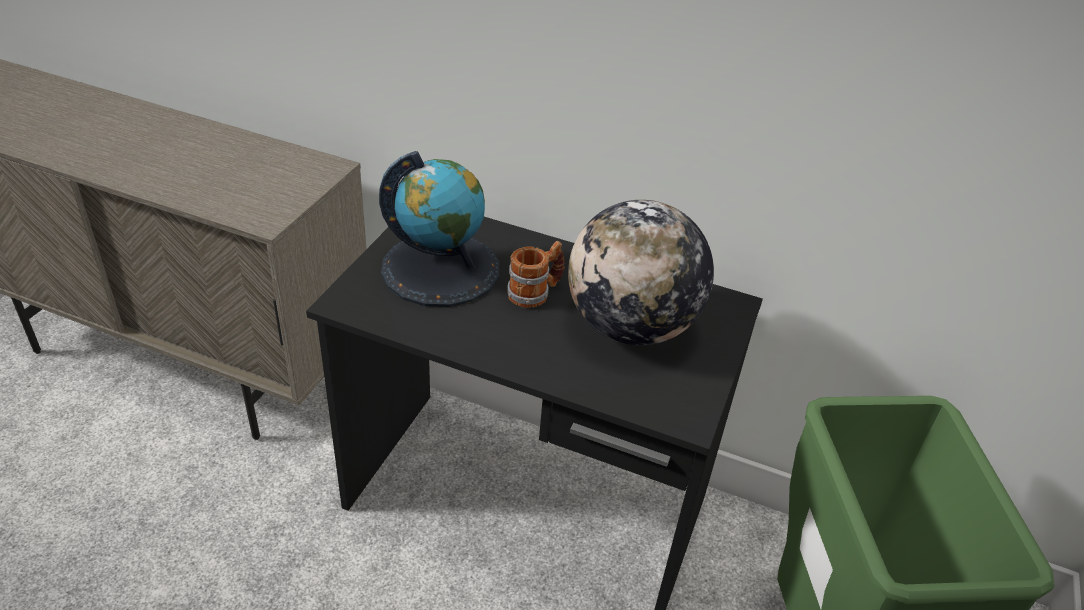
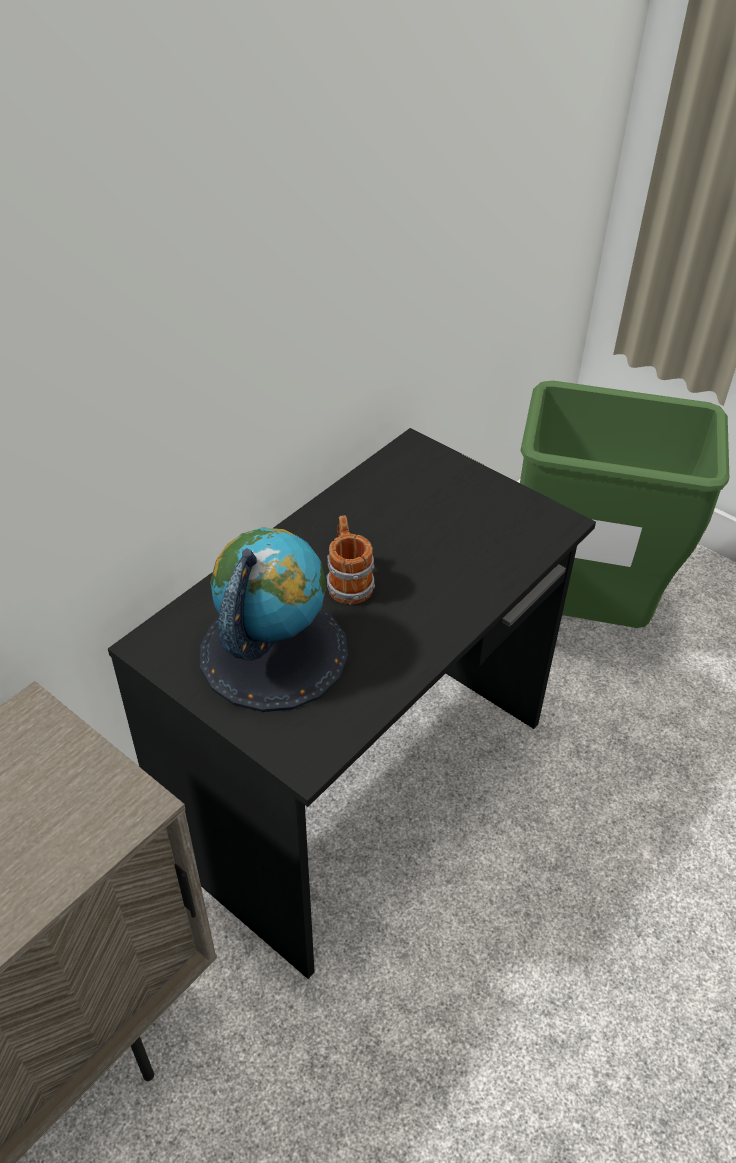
camera: 70 degrees left, 5 degrees up
(631, 327) = (425, 524): globe -> none

